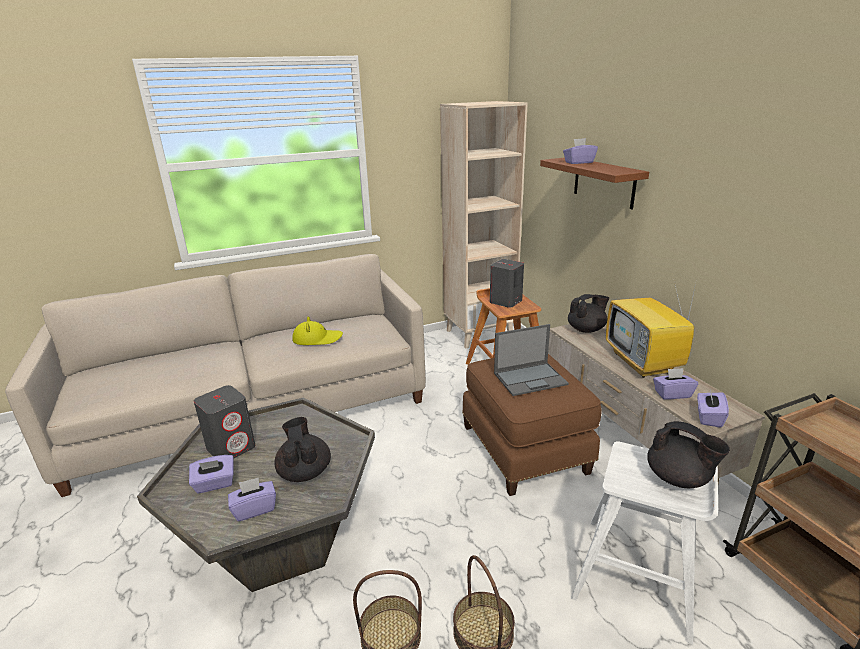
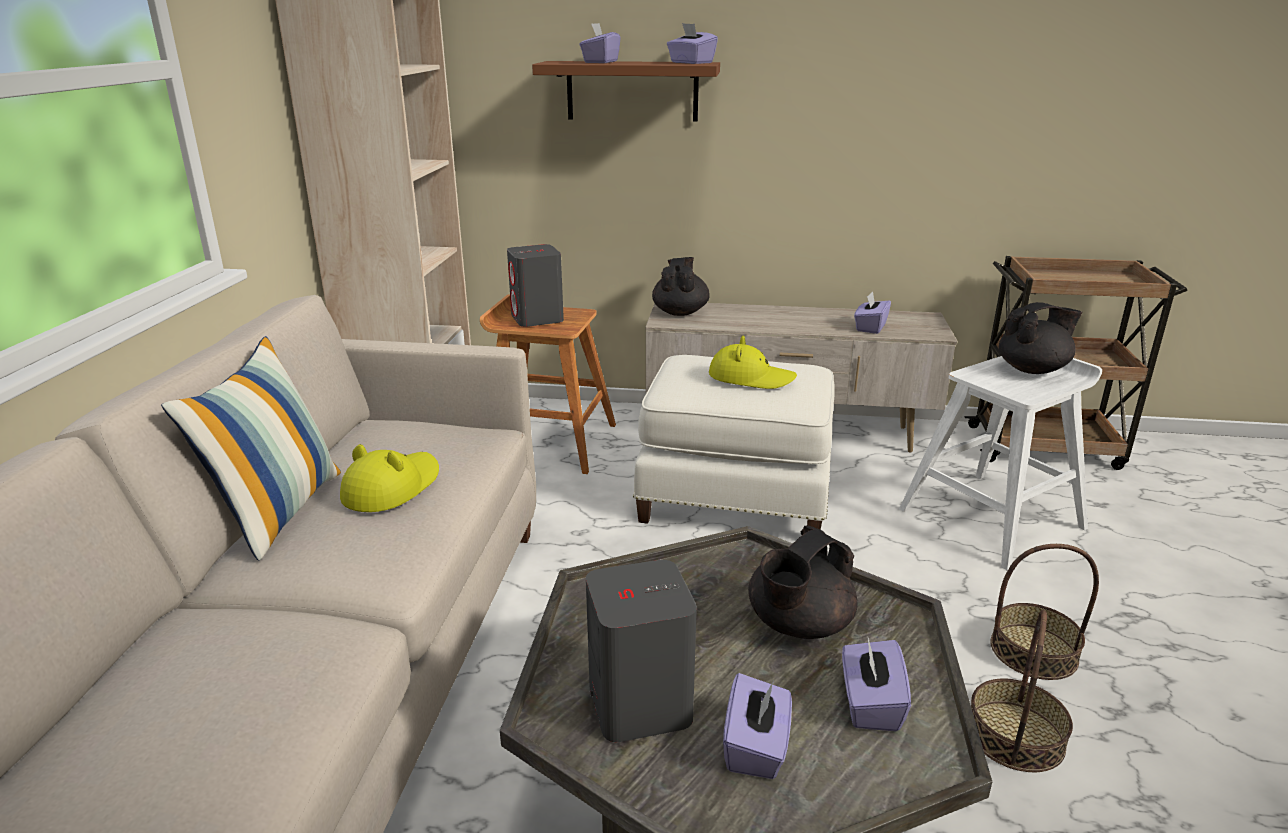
camera: 60 degrees left, 0 degrees up
(290, 329) = (278, 511): none -> pillow
(304, 472) = (798, 625): black teapot -> black teapot turned 60 degrees counterclockwise
(525, 448) = (735, 496): brown ottoman -> white ottoman
(531, 378) = (750, 378): laptop -> yellow hat
(644, 363) = (796, 316): television -> none
(708, 417) = (926, 330): purple tissue box -> purple tissue box (691, 63)

